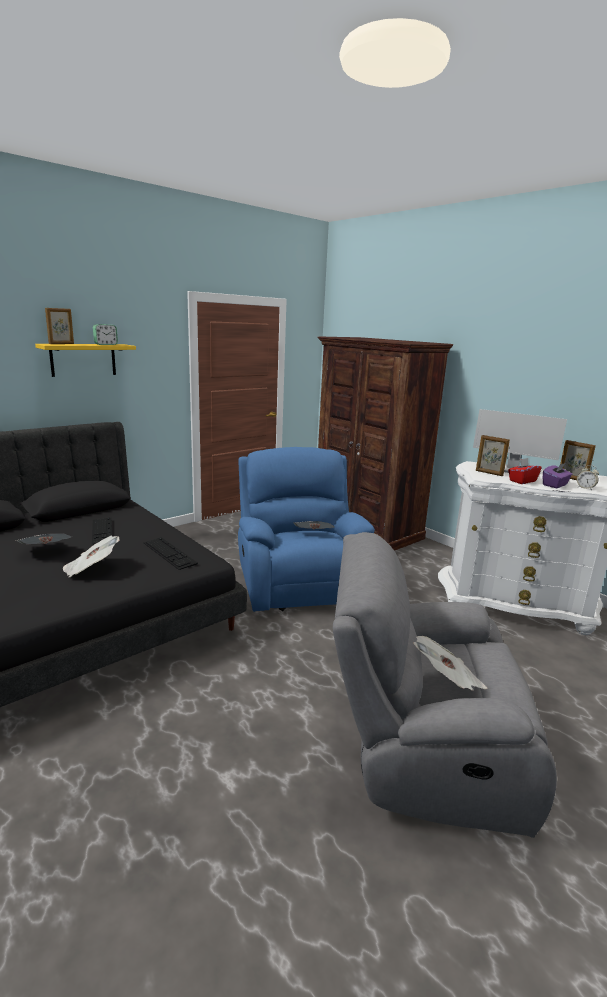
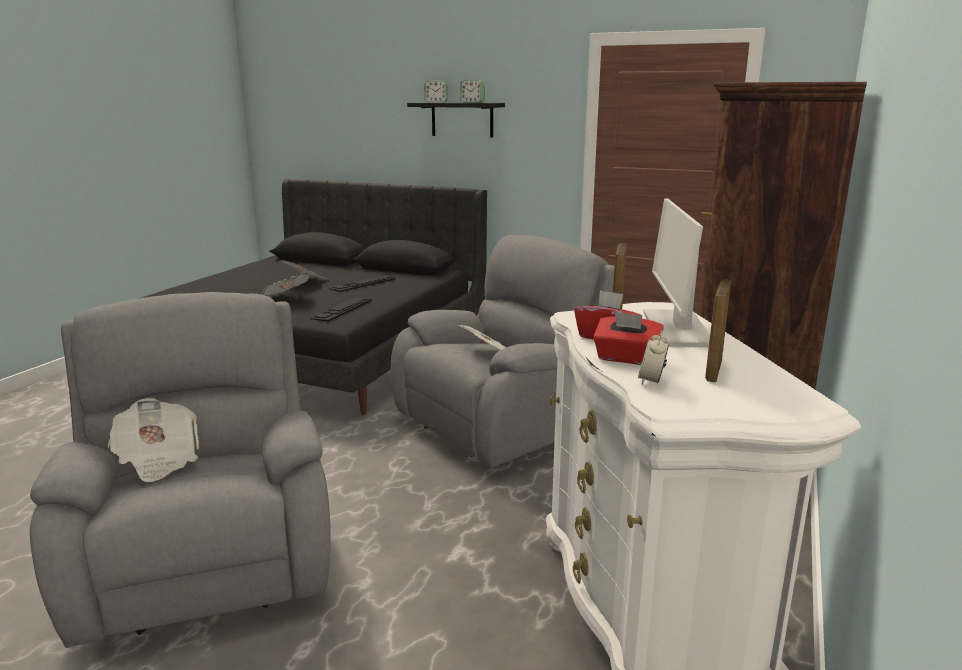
camera: 65 degrees right, 0 degrees up
(62, 344) = (436, 102): picture frame -> alarm clock
(83, 359) = (462, 119): yellow shelf -> black shelf
(300, 584) = (499, 423): blue armchair -> grey armchair
(555, 485) = (626, 358): purple tissue box -> red tissue box

